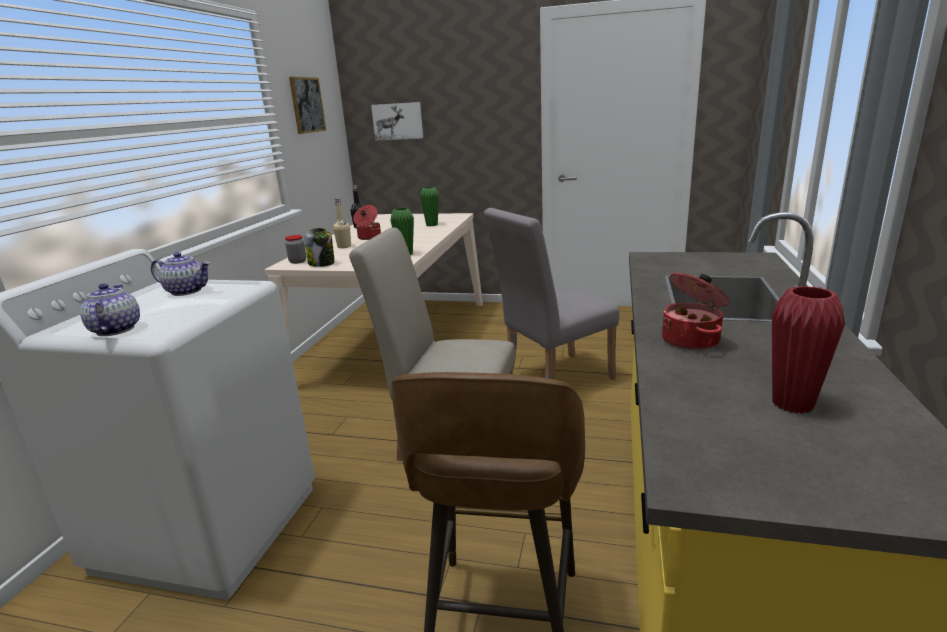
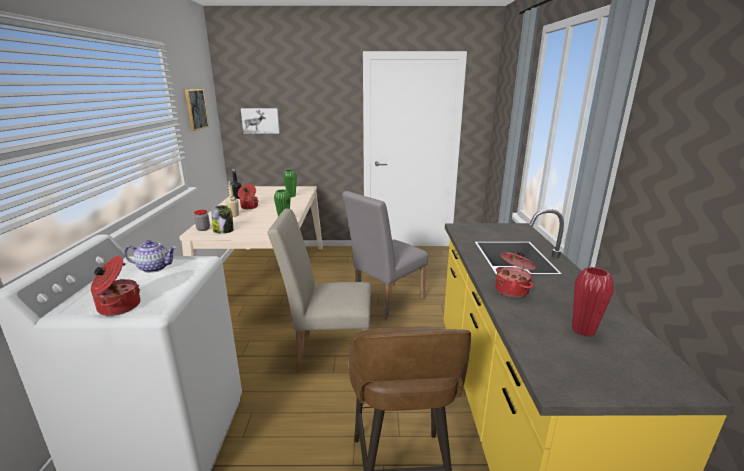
camera: 15 degrees left, 0 degrees up
(115, 330) = (118, 307): teapot -> cooking pot

